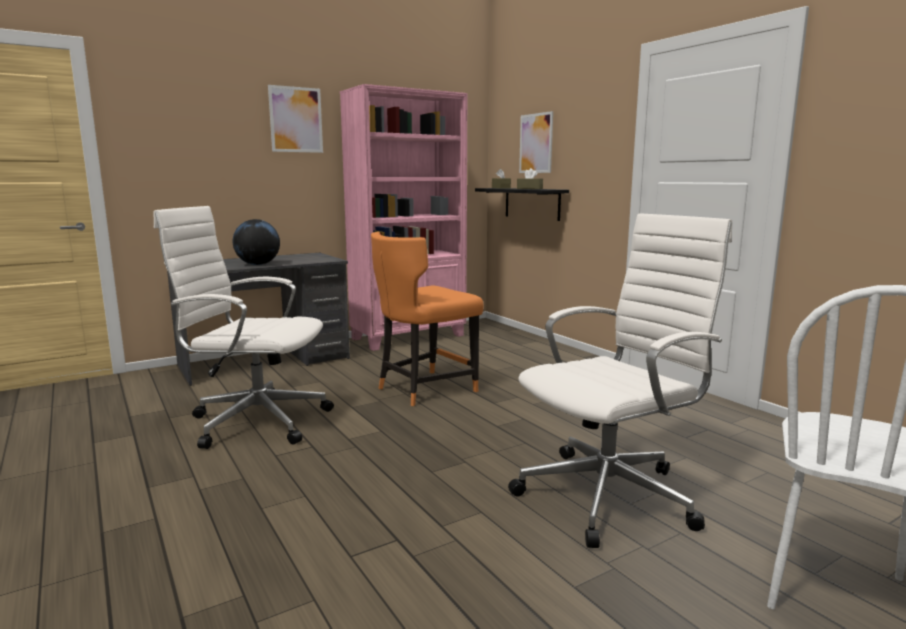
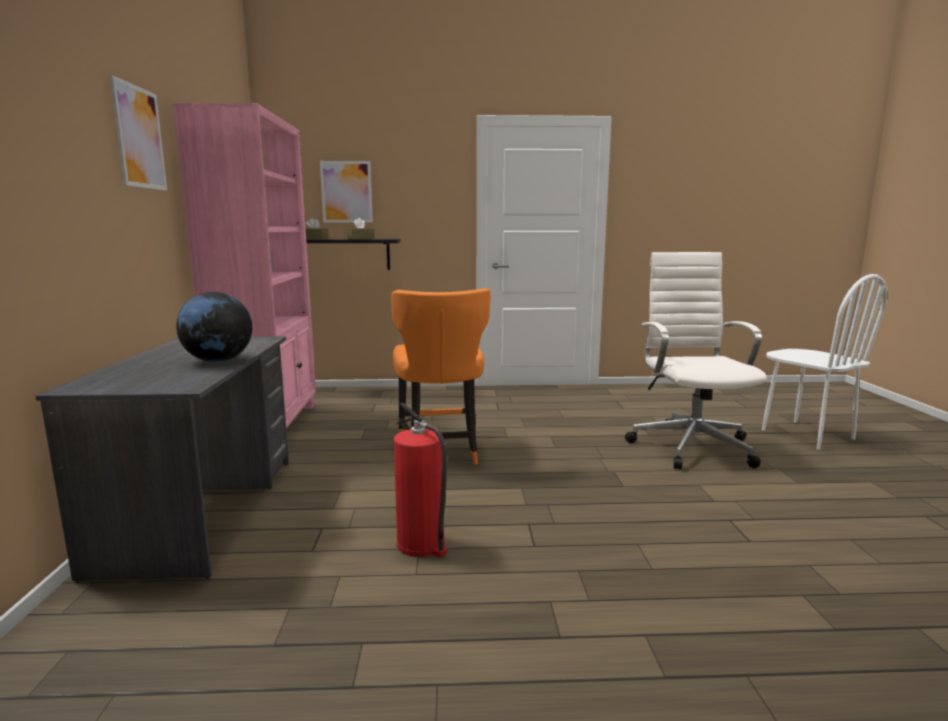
camera: 60 degrees left, 0 degrees up
(255, 421) = (421, 544): white office chair -> fire extinguisher

